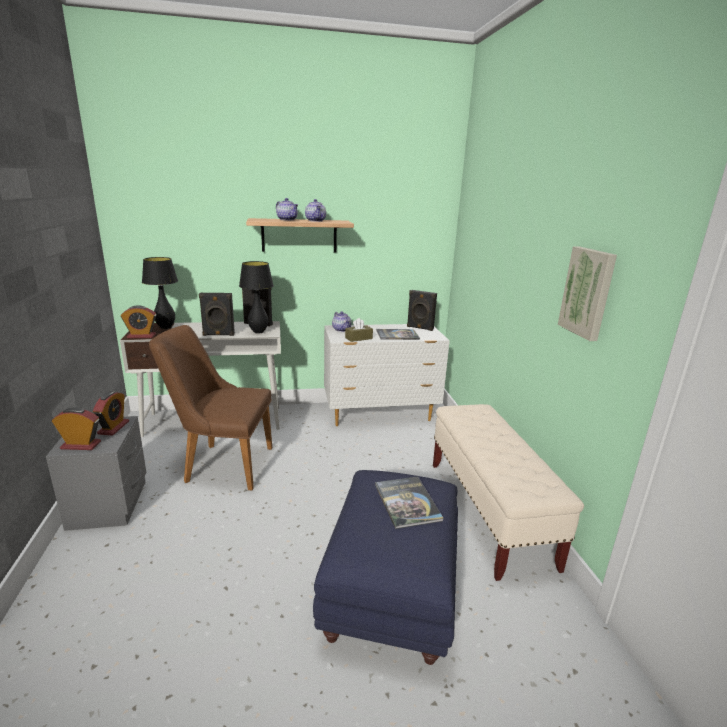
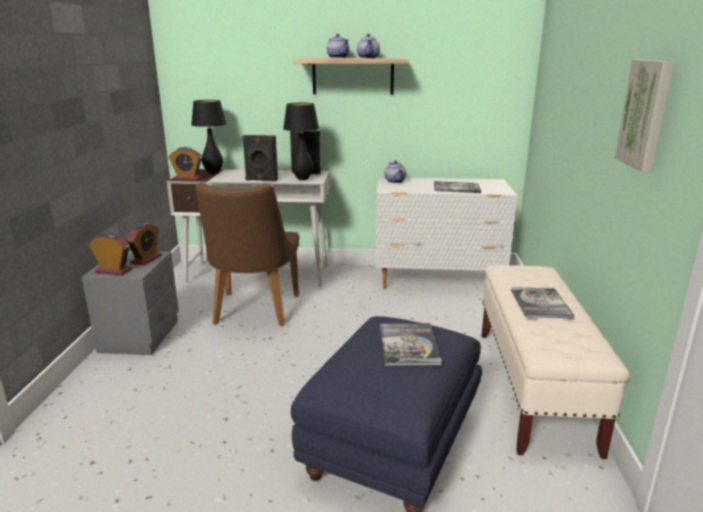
camera: 15 degrees right, 0 degrees up
(221, 464) = (253, 313): brown chair -> brown chair turned 105 degrees counterclockwise
(358, 338) = (410, 189): brown tissue box -> none
(420, 328) = (487, 182): black speaker -> none
(495, 443) = (540, 303): none -> book

